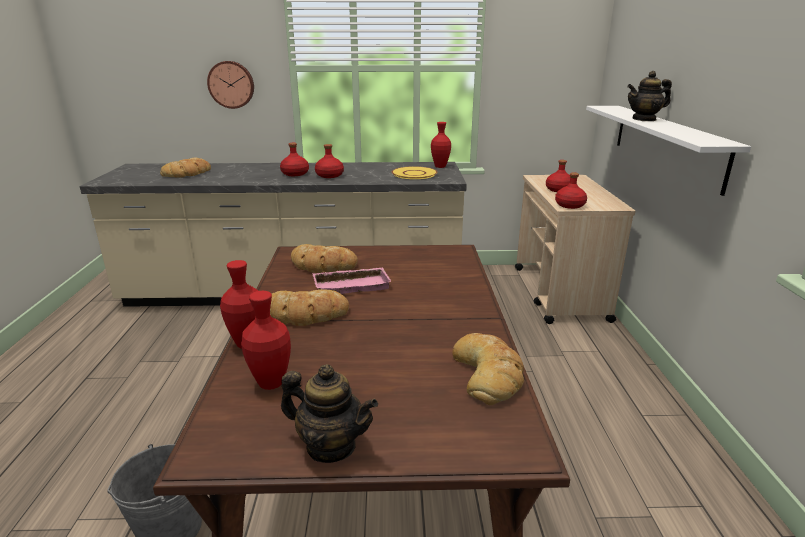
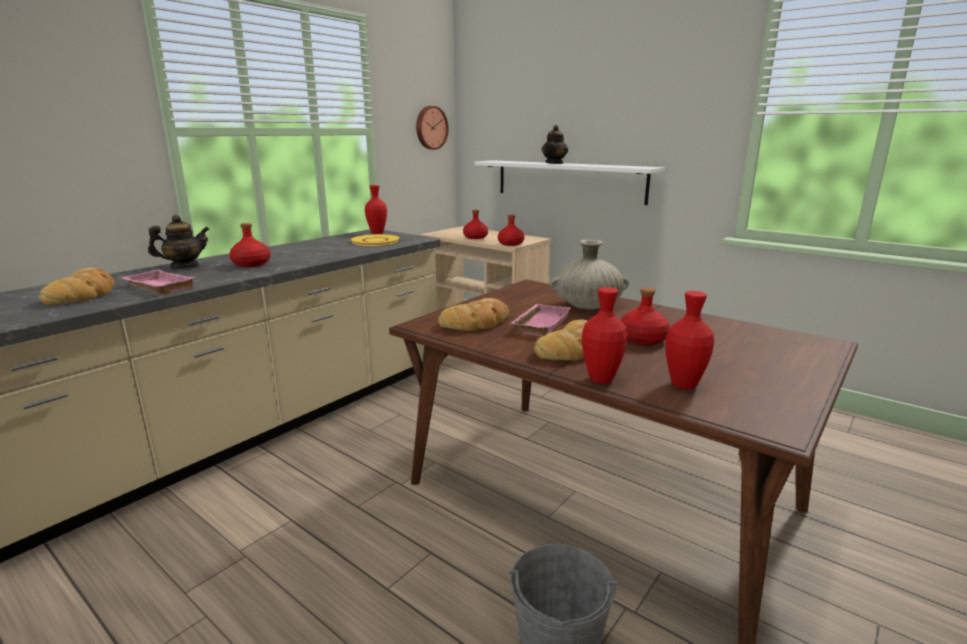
camera: 50 degrees left, 5 degrees down
(218, 177) = (157, 287): none -> pink tray
(231, 84) = (74, 156): wall clock -> wall clock (430, 127)
(329, 175) = (297, 257): red bottle -> red bottle (642, 339)
(331, 446) = (793, 385): teapot -> teapot (184, 266)
(432, 288) = (588, 306): none -> beige vase
(488, 373) = (733, 326): bread -> none

